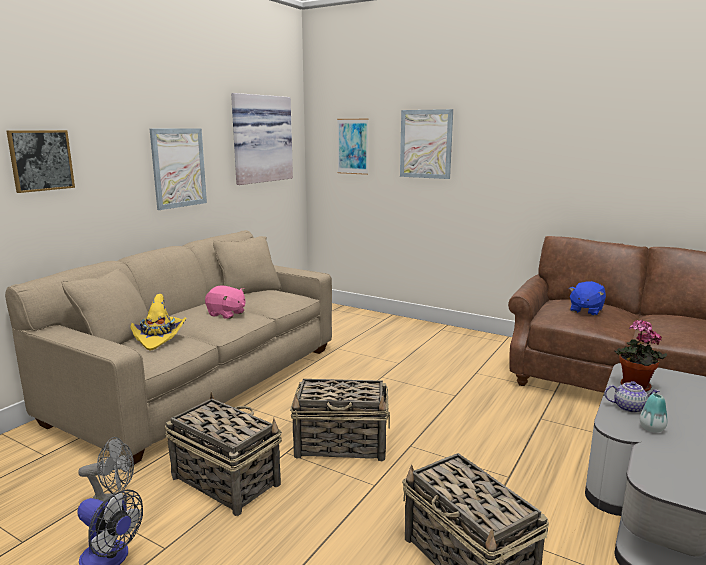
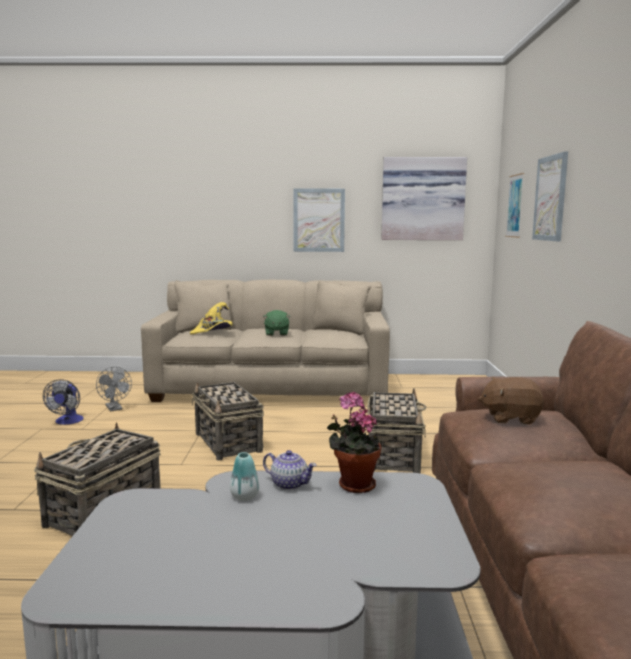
camera: 60 degrees right, 5 degrees down
(41, 160) = (207, 208): picture -> none
(225, 480) = (154, 424): basket -> basket (393, 455)
(226, 314) = (276, 333): pink plush toy -> green plush toy
(585, 310) = (510, 418): blue plush toy -> brown plush toy
(629, 408) = (289, 484): teapot -> teapot turned 45 degrees counterclockwise

